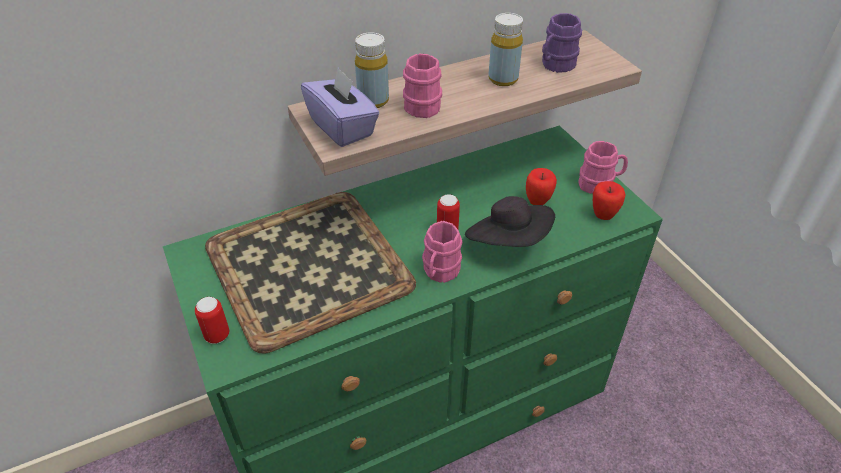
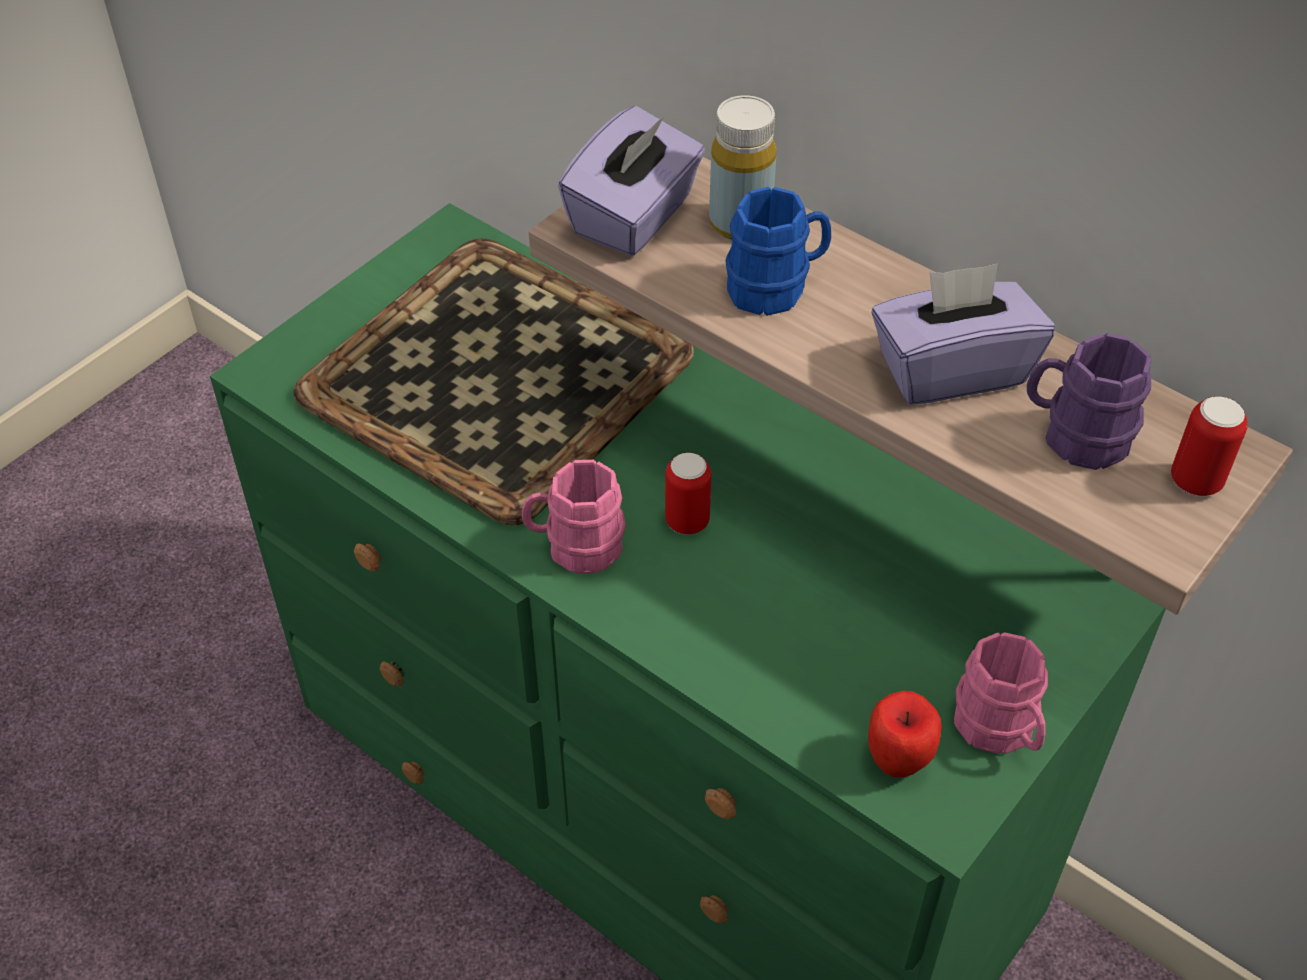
camera: 65 degrees right, 5 degrees up
(217, 335) = (309, 340): can -> can (1195, 481)
(423, 104) = (776, 287): pink mug -> blue mug
(503, 79) = (951, 369): yellow bottle -> purple tissue box
(508, 241) = (714, 622): black hat -> none
(538, 201) = (864, 635): apple -> none

